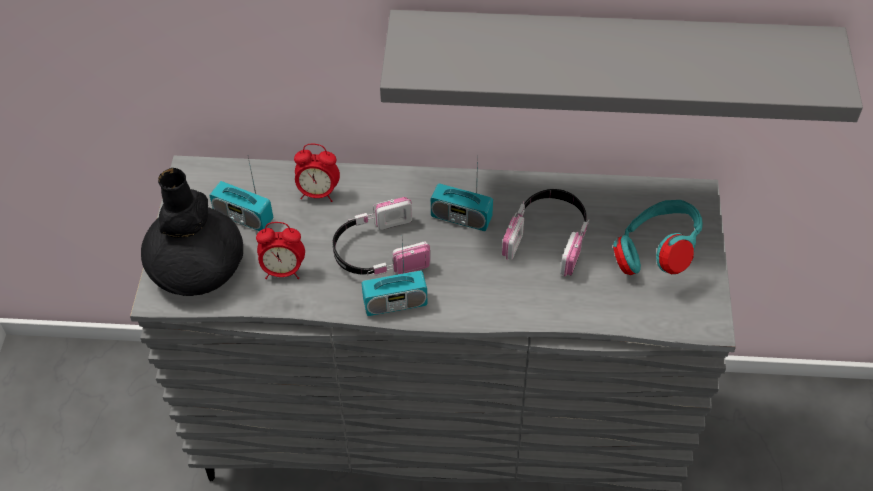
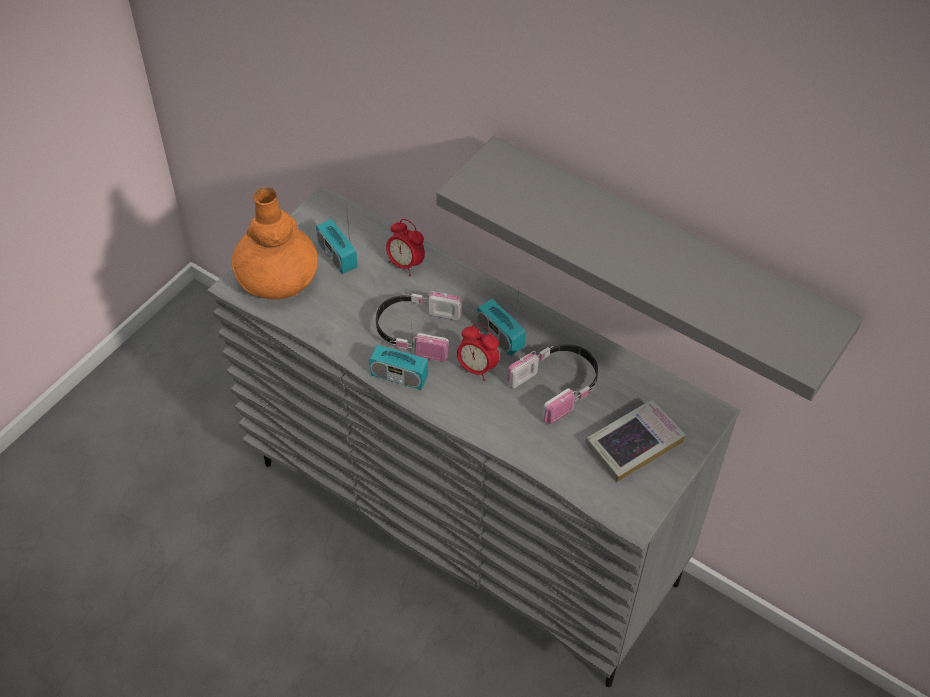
camera: 30 degrees right, 0 degrees up
(196, 266) = (277, 276): black vase -> orange vase
(283, 270) = (336, 310): alarm clock -> alarm clock (477, 368)
(655, 255) = (634, 444): turquoise headphones -> book

